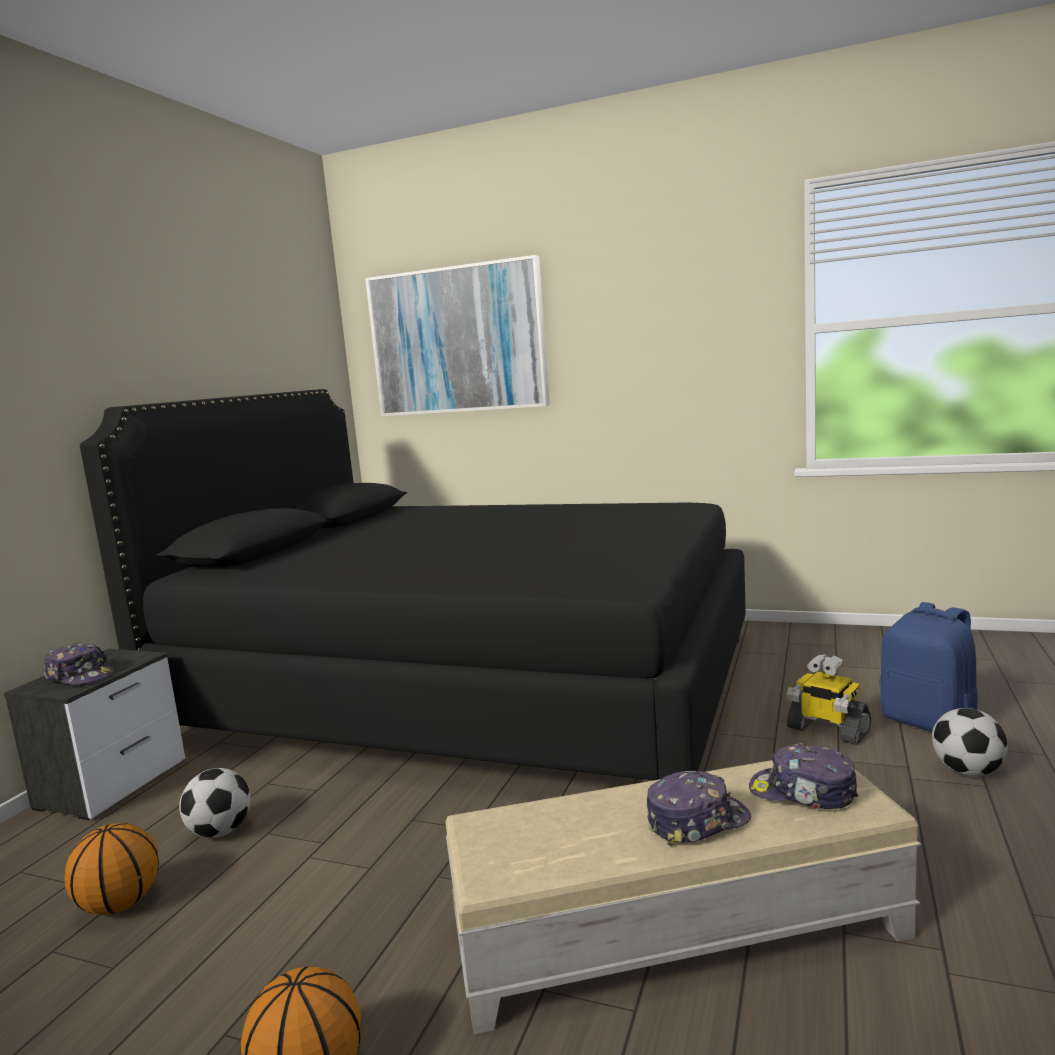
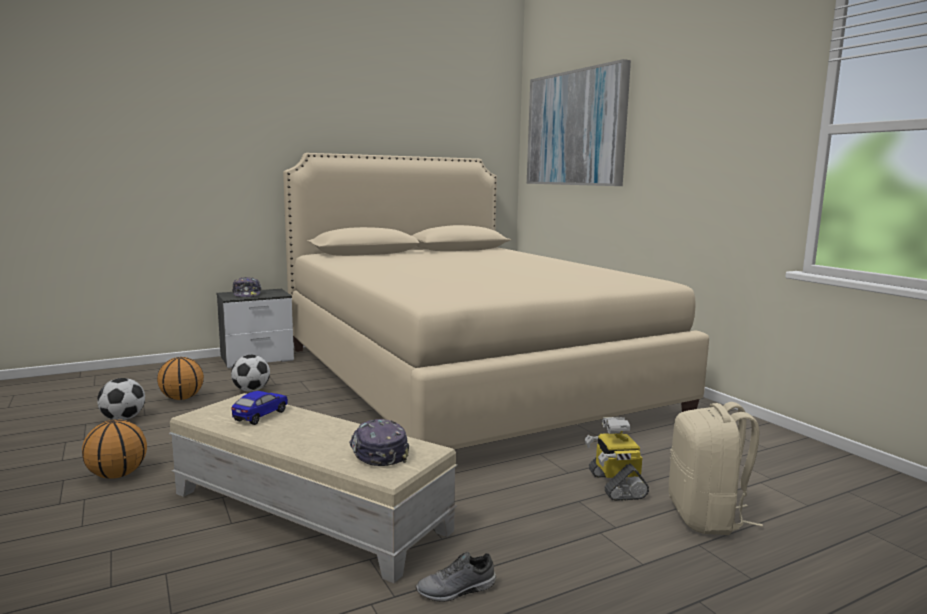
camera: 40 degrees right, 0 degrees up
(470, 688) = (464, 378): black bed -> beige bed
(569, 829) = (261, 416): none -> toy car
(697, 821) = (307, 437): cap -> none
(929, 722) = (706, 517): blue backpack -> beige backpack
(960, 903) = (456, 590): none -> grey shoe
(967, 771) = (652, 551): football -> football (123, 419)

